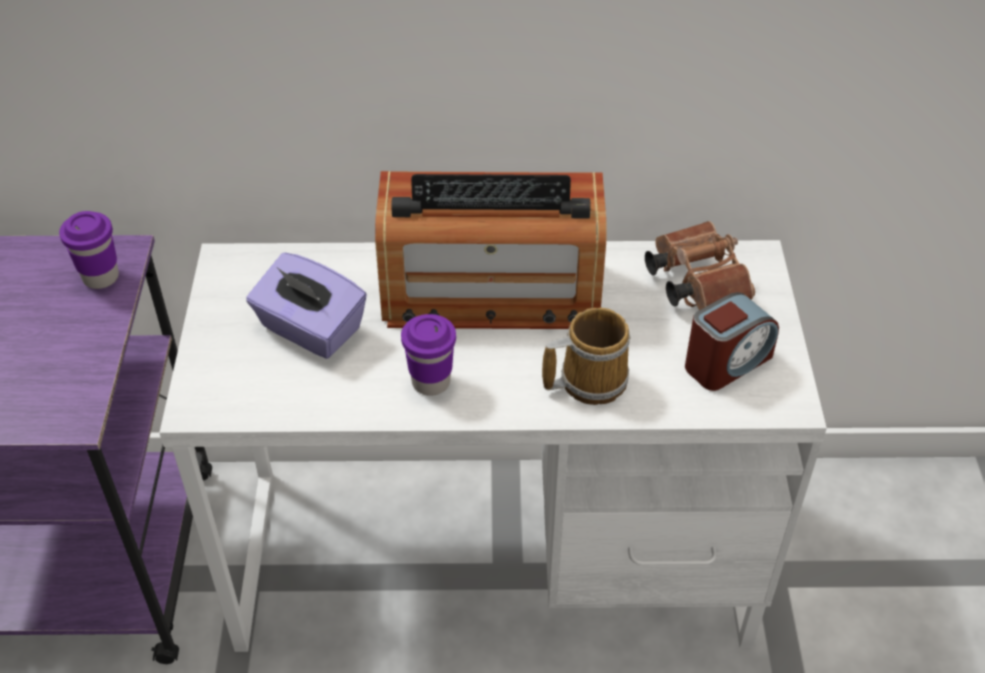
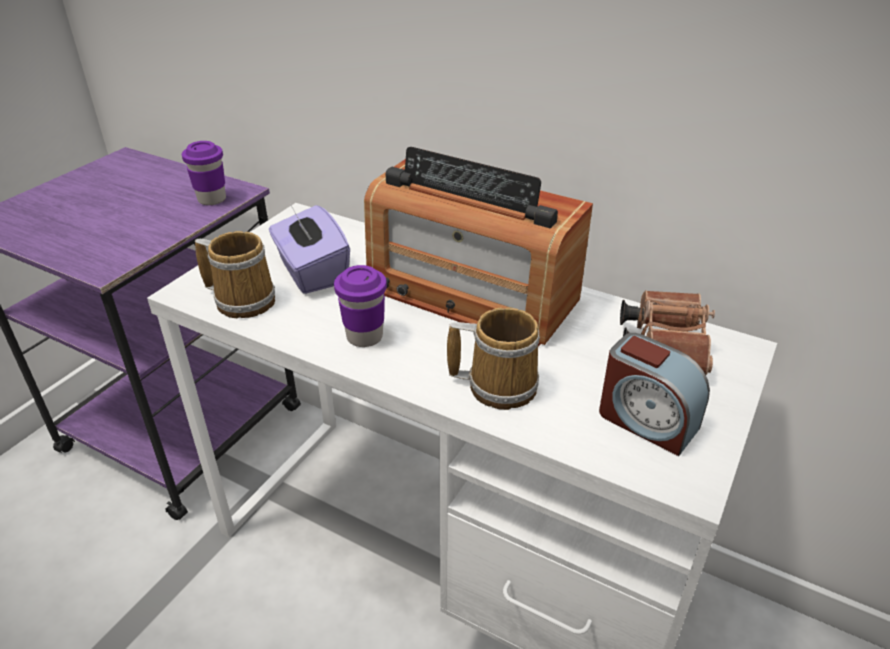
camera: 30 degrees right, 10 degrees down
(269, 391) = (243, 299): none -> mug
(727, 362) = (646, 421): alarm clock -> alarm clock turned 45 degrees clockwise

